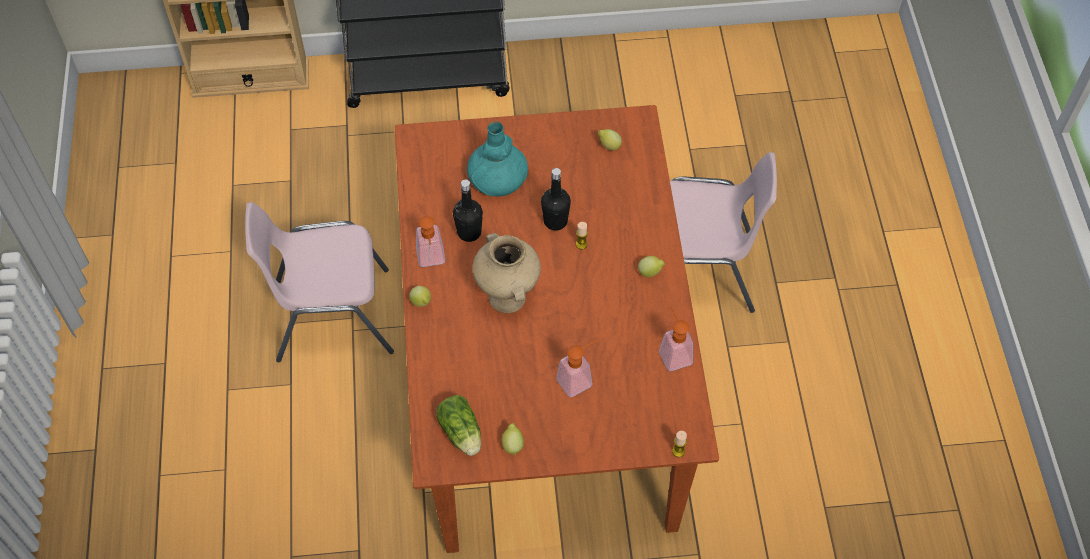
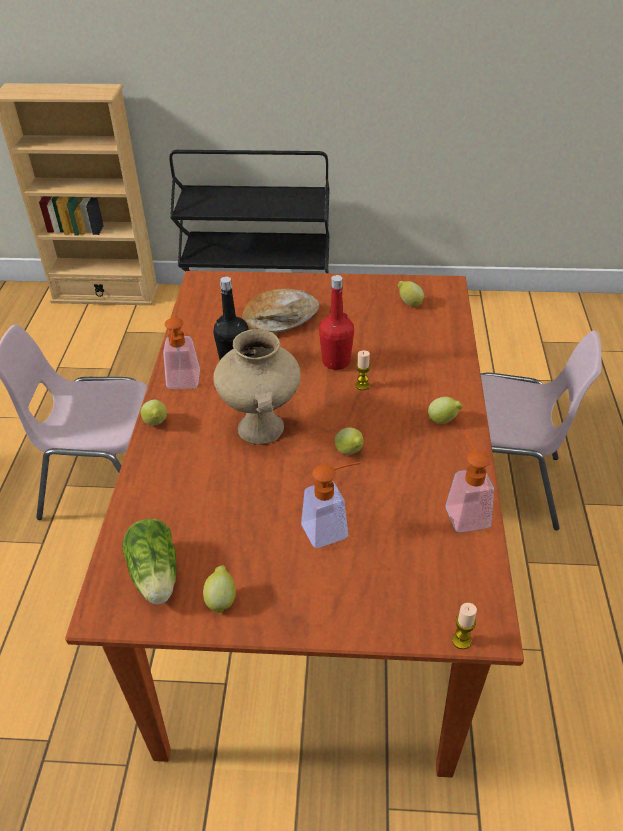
camera: 10 degrees right, 15 degrees down
(497, 178) = (279, 319): turquoise vase -> bread
(555, 221) = (336, 362): black bottle -> red bottle
(581, 311) = (350, 452): none -> lemon

